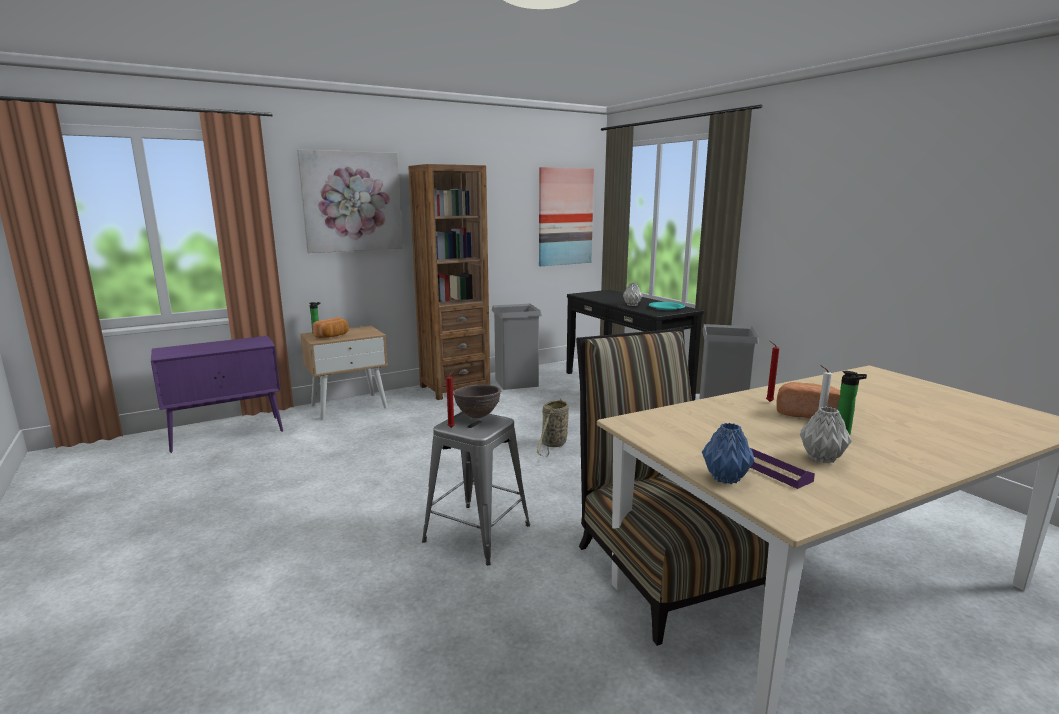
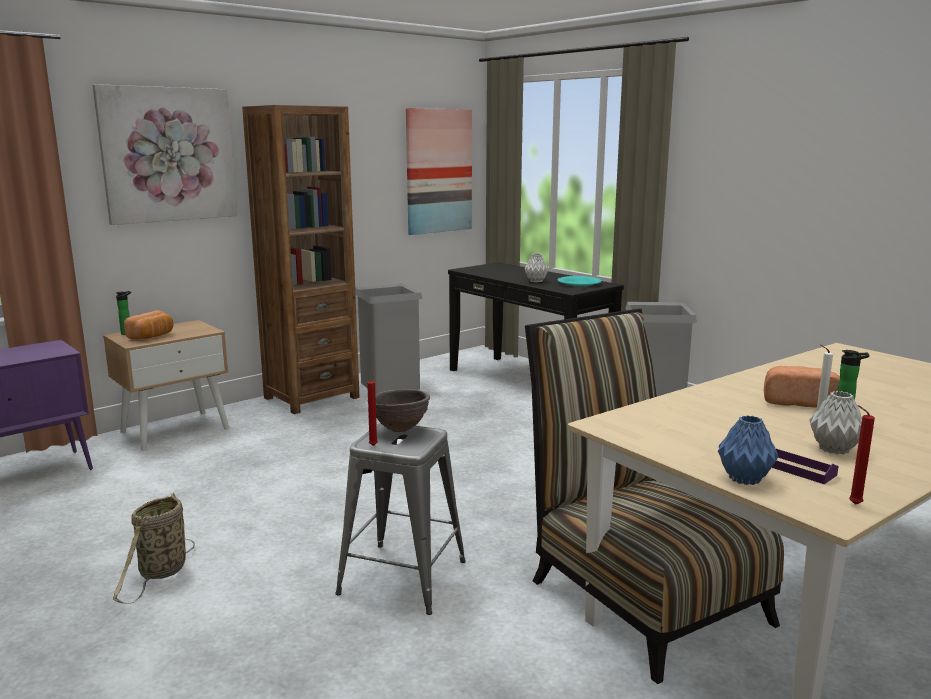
camera: 10 degrees left, 0 degrees up
(553, 444) = (462, 461): basket -> basket (161, 573)
(768, 401) = (748, 390): red candle -> red candle (852, 504)

